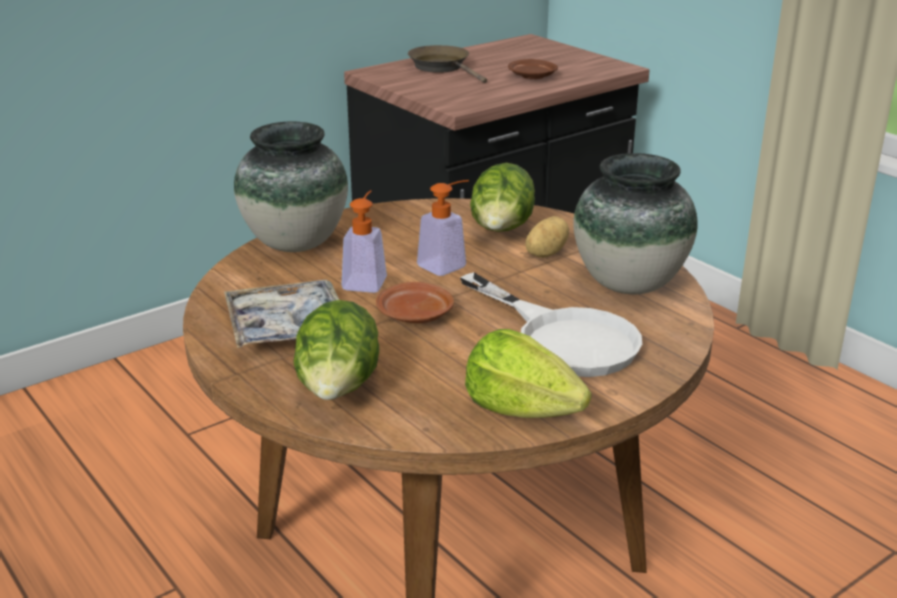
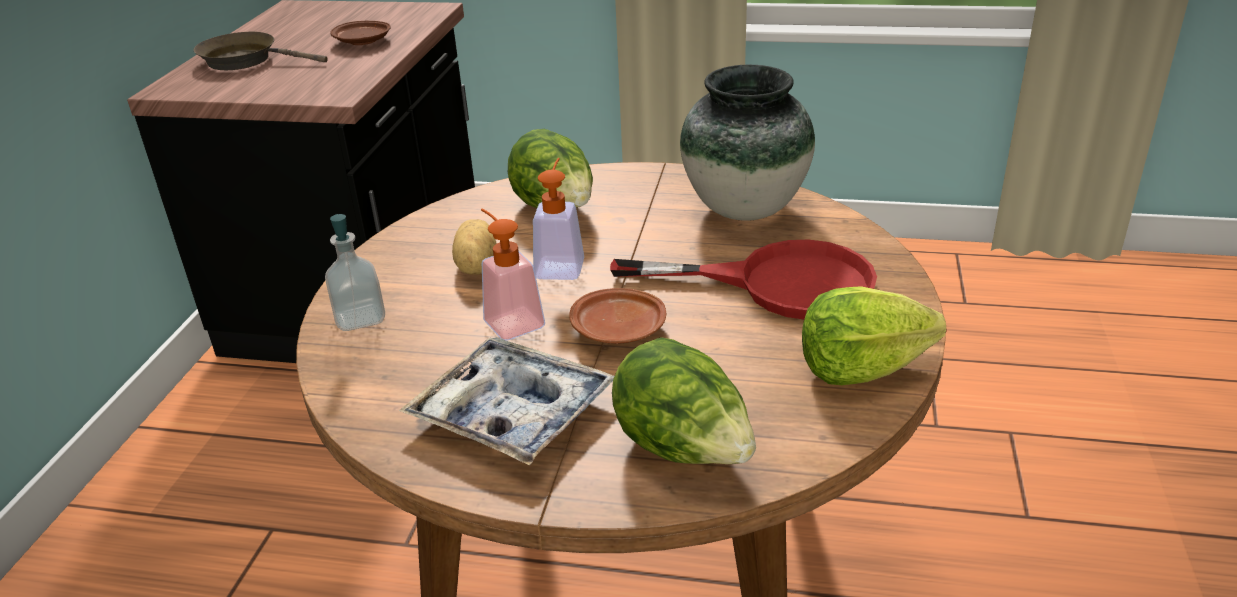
camera: 40 degrees left, 5 degrees up
(294, 244) = (360, 318): vase -> soap dispenser
(544, 253) = (629, 213): potato -> potato (475, 267)
(563, 337) = (778, 284): white frying pan -> red frying pan

